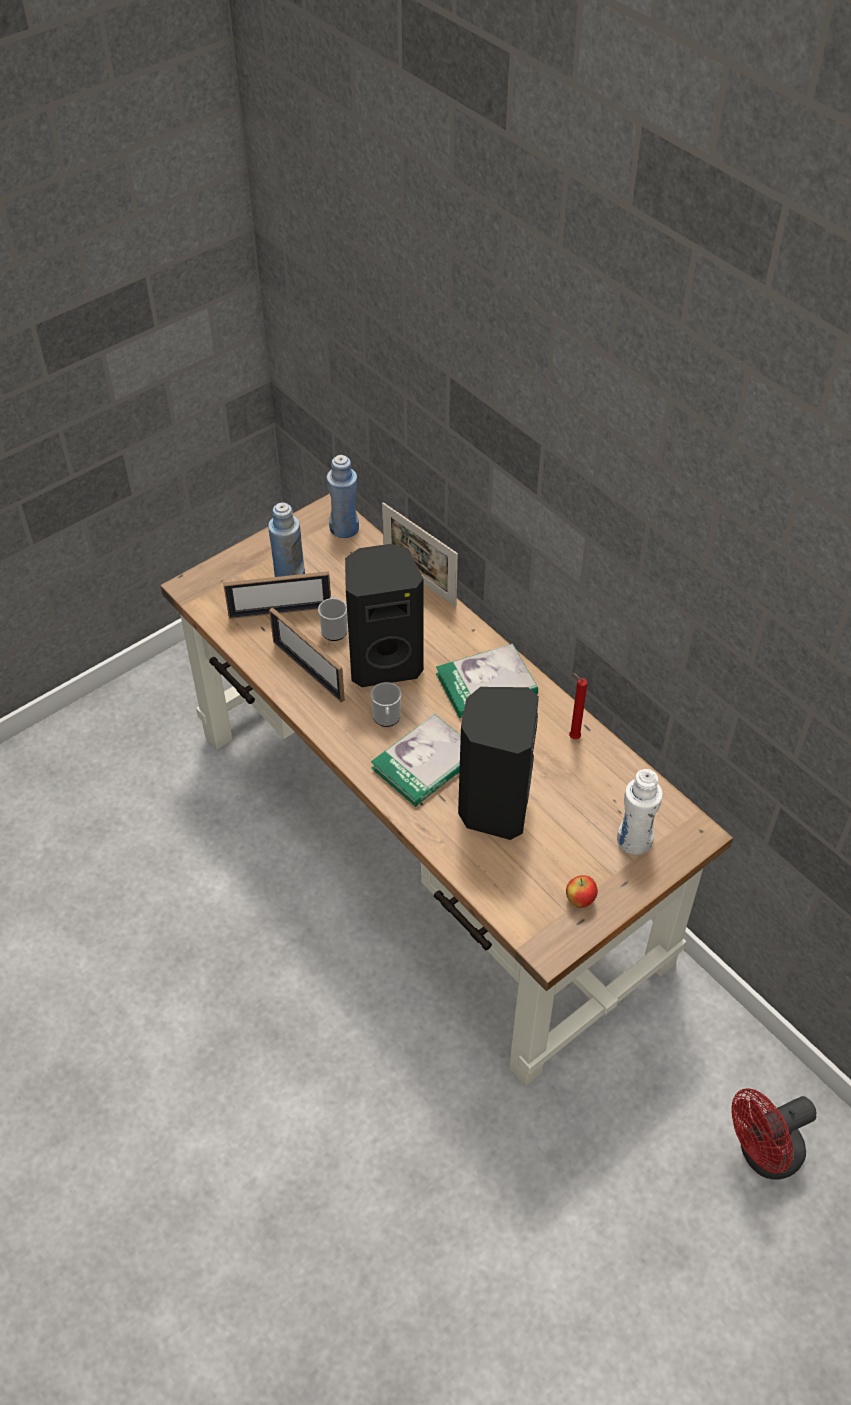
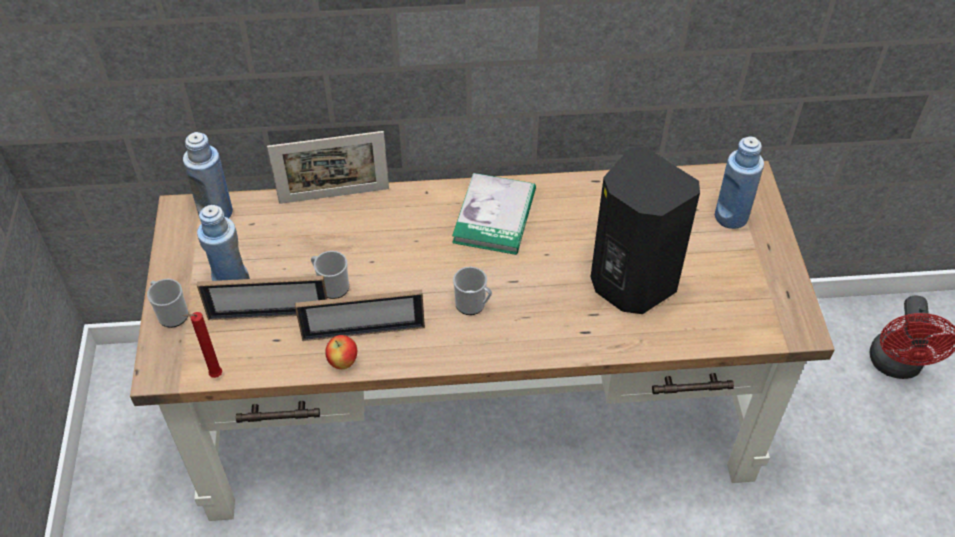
camera: 55 degrees left, 0 degrees up
(239, 562) = (171, 313): none -> mug
(280, 611) = (269, 315): picture frame -> picture frame turned 60 degrees clockwise
(384, 662) = (405, 271): black speaker -> none
(425, 763) = (546, 304): book -> none
(572, 737) = (598, 195): red candle -> red candle (214, 376)
(580, 900) = (767, 282): apple -> apple (343, 362)
(634, 840) = (731, 217): white bottle -> blue bottle

